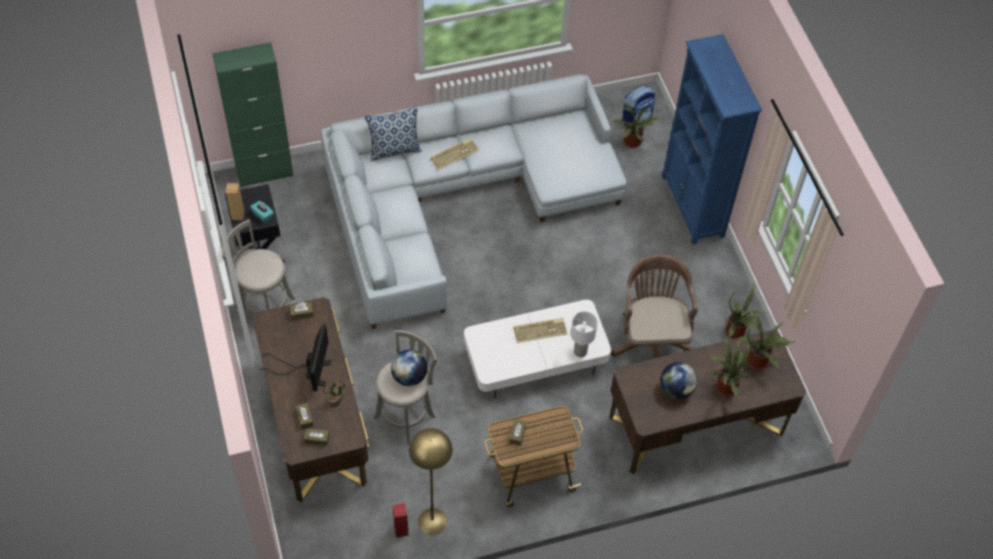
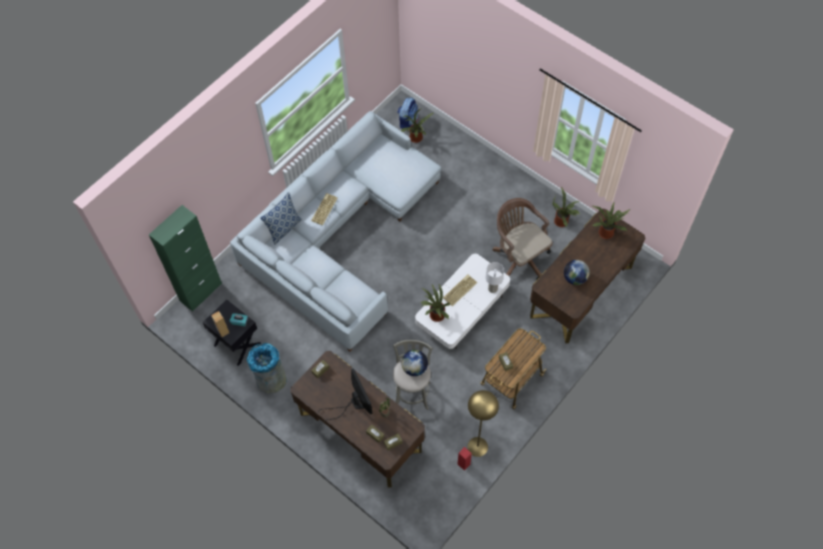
camera: 30 degrees left, 5 degrees up
(264, 306) = (271, 380): grey stool -> grey trash can
(692, 206) = (481, 158): blue bookcase -> none
(724, 387) = (599, 260): potted plant -> potted plant (435, 315)

